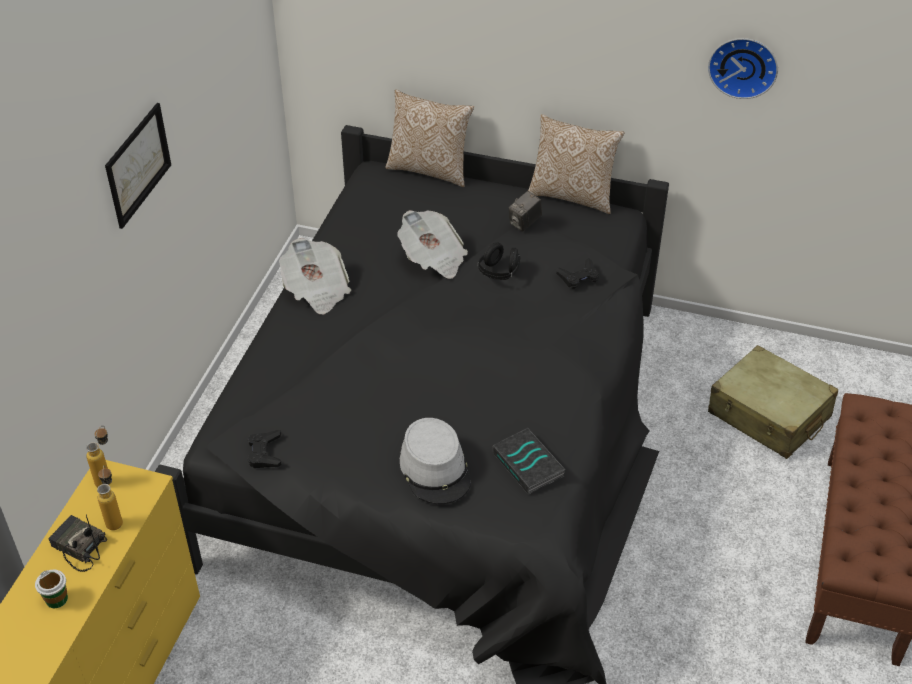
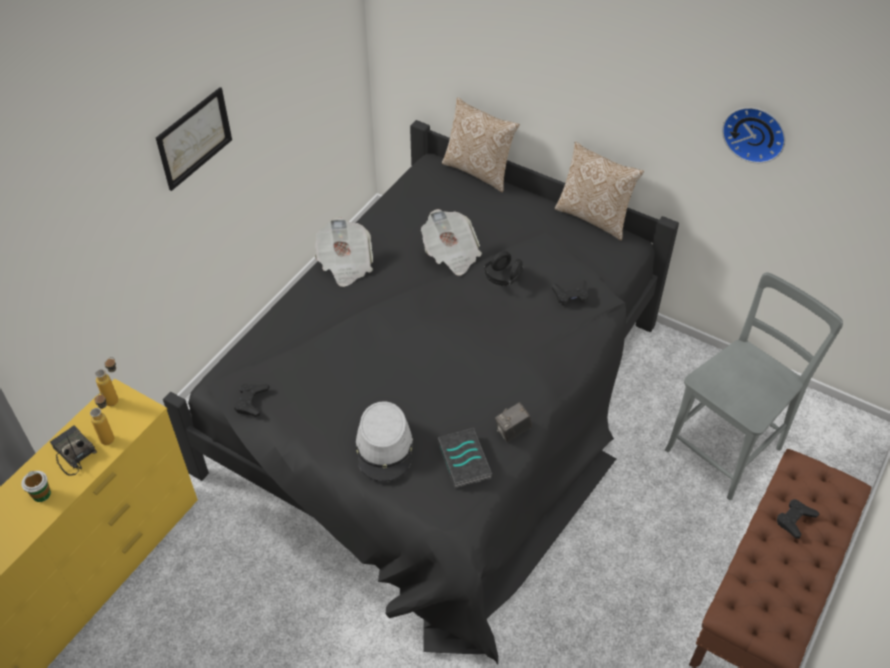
camera: 15 degrees right, 5 degrees up
(524, 223) = (541, 236): camera -> camera (512, 431)
(769, 415) = (728, 446): beige suitcase -> grey chair
(879, 459) = (795, 520): none -> black game controller

